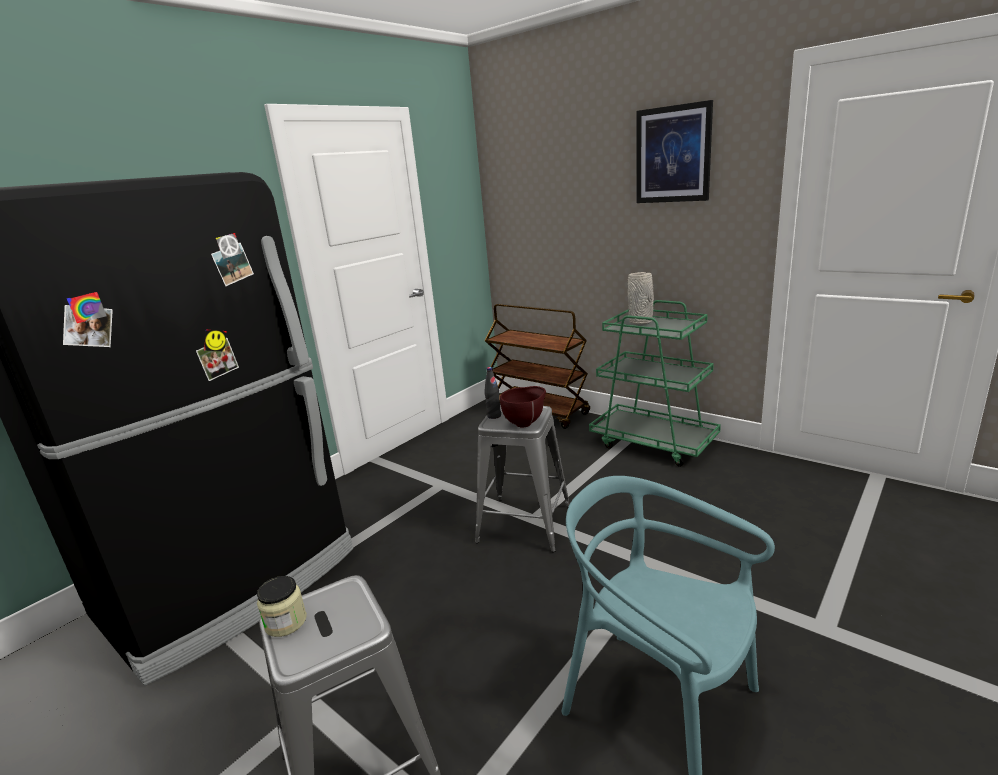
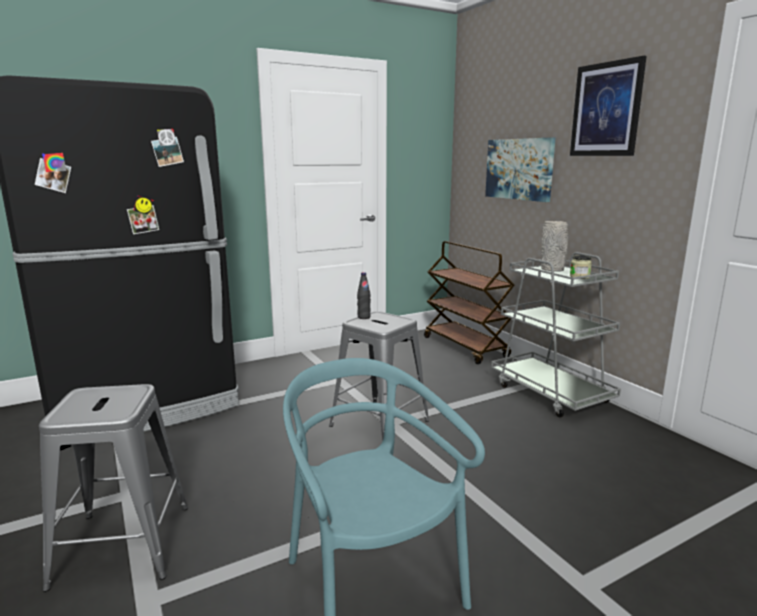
camera: 20 degrees right, 5 degrees down
(286, 622) = (80, 396): jar -> jar (579, 277)
(525, 423) = (381, 326): brown bowl -> none
(574, 219) = (519, 169): none -> picture
(653, 443) = (550, 393): green cart -> grey cart

